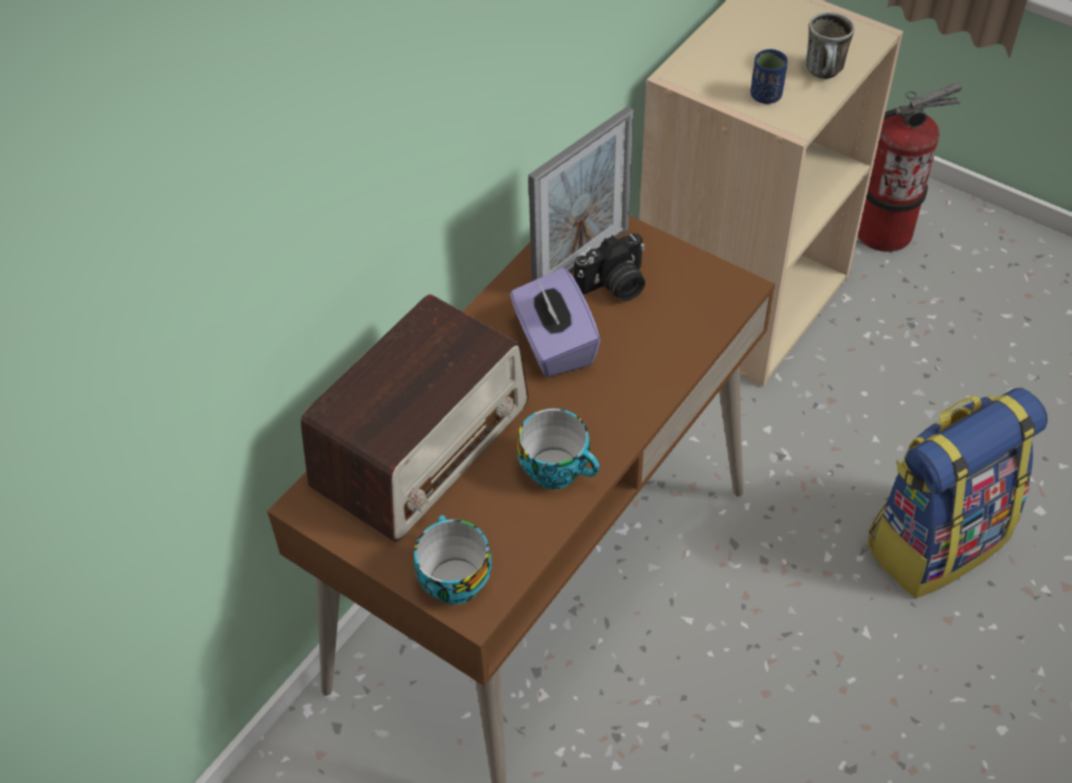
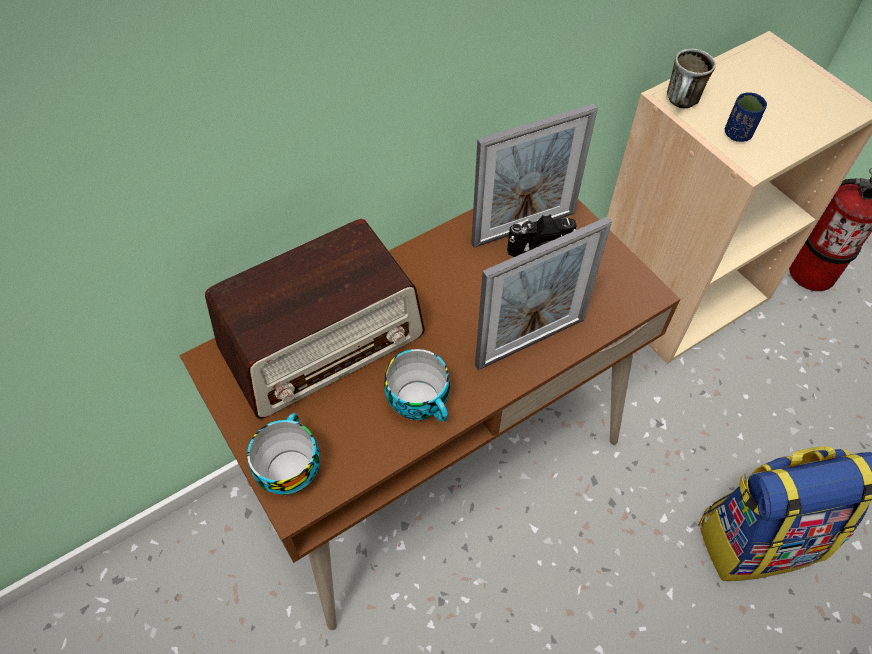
camera: 20 degrees right, 5 degrees up
(554, 344) = (469, 292): purple tissue box -> none
(642, 374) = (530, 342): none -> picture frame
(826, 74) = (799, 130): mug -> mug (682, 104)

